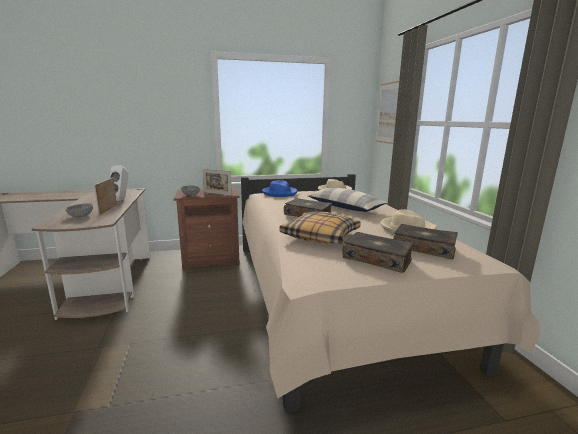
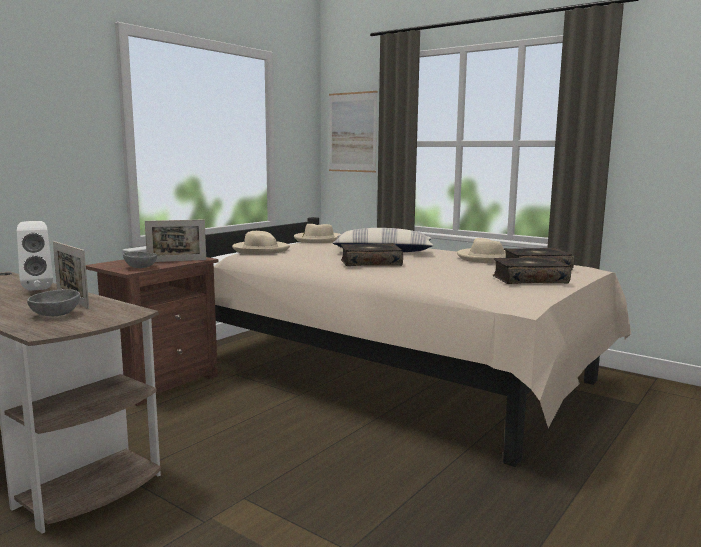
camera: 40 degrees left, 5 degrees down
(280, 193) = (260, 250): blue hat -> beige hat
(320, 236) = (439, 276): pillow -> none

